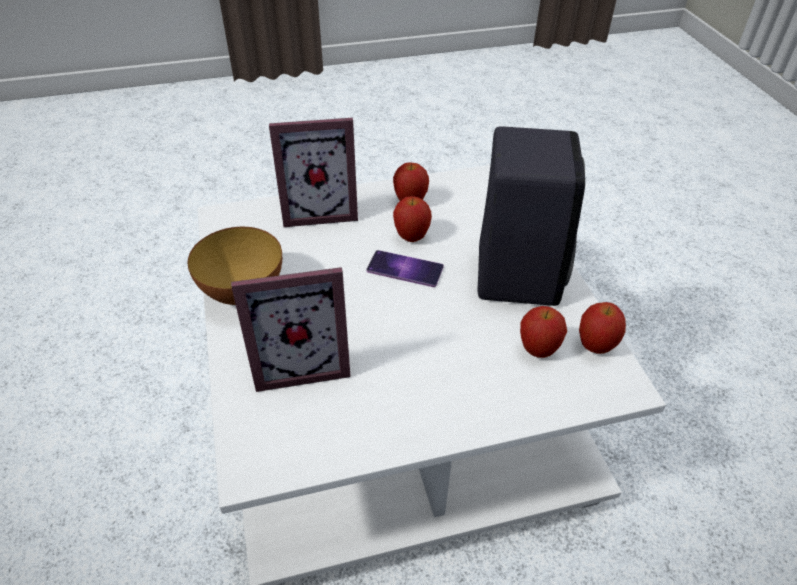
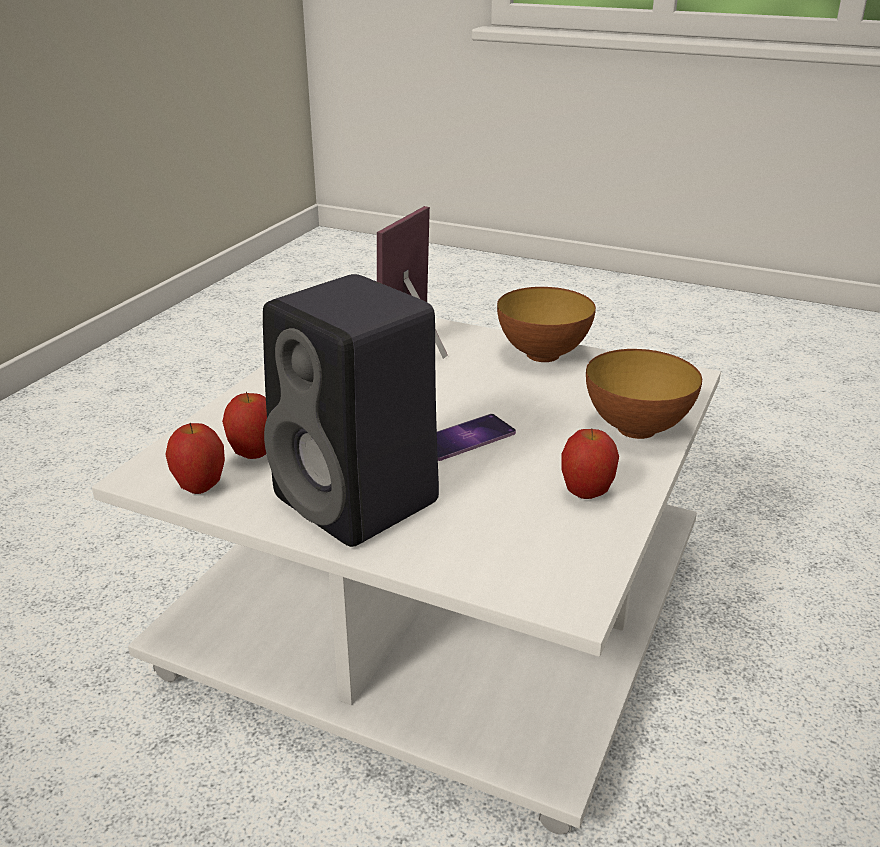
camera: 130 degrees right, 15 degrees down
(319, 210) = (636, 429): picture frame -> bowl
(411, 237) = (513, 464): apple -> none

